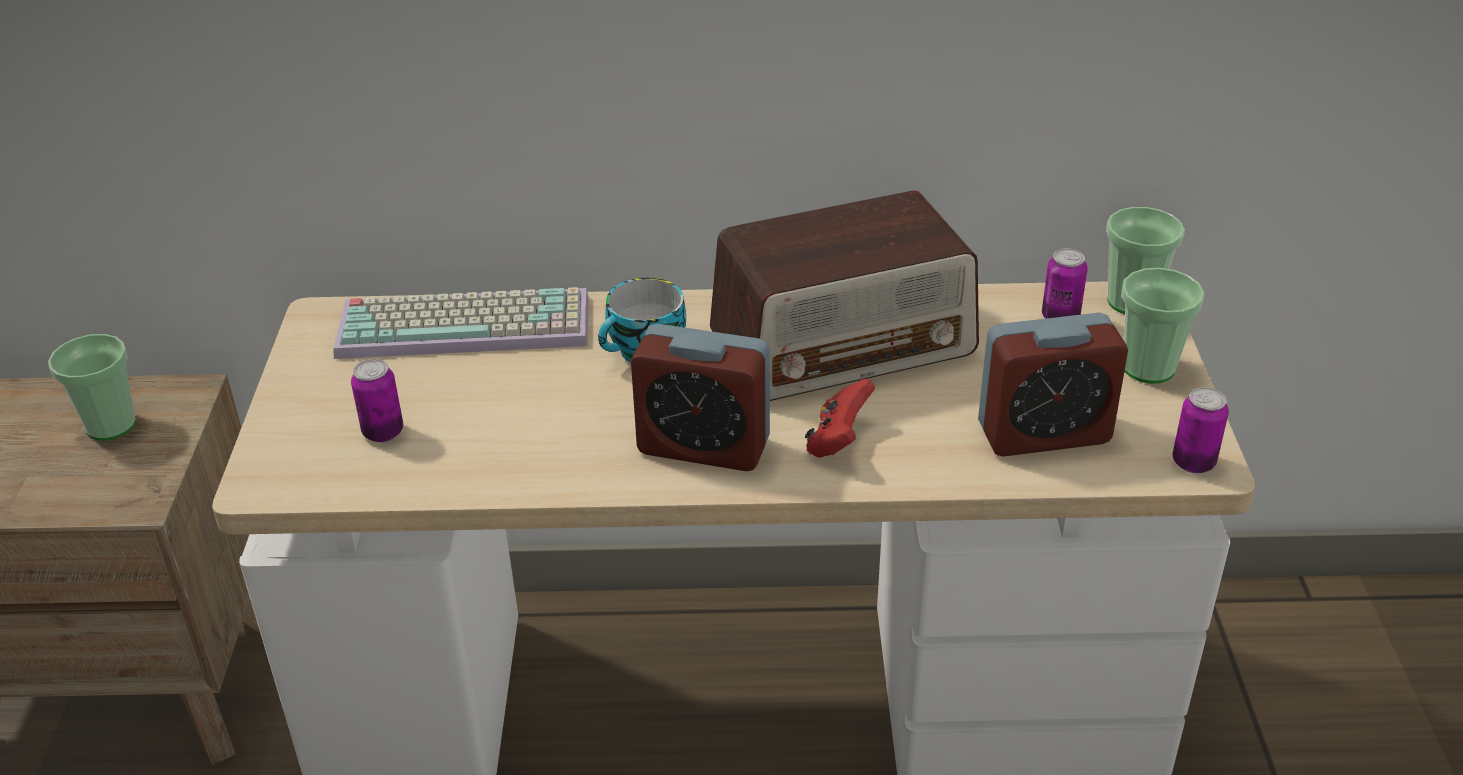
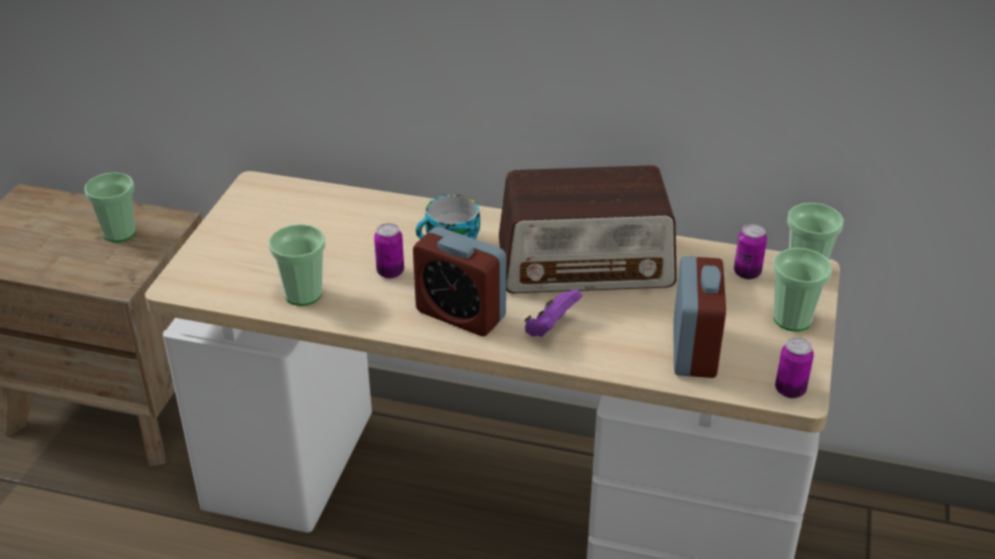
camera: 15 degrees right, 0 degrees up
(383, 432) = (264, 267): can -> can (390, 272)
(460, 461) = (303, 294): none -> cup
(468, 324) = (345, 206): keyboard -> none
(838, 441) = (551, 328): red game controller -> purple game controller
(1043, 433) = (694, 350): alarm clock -> alarm clock turned 90 degrees counterclockwise

